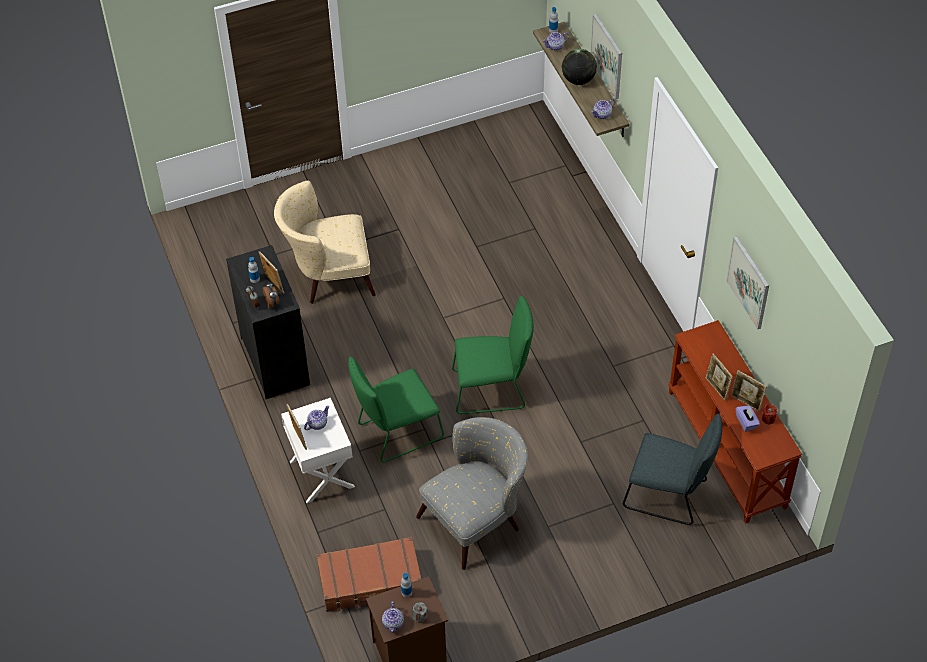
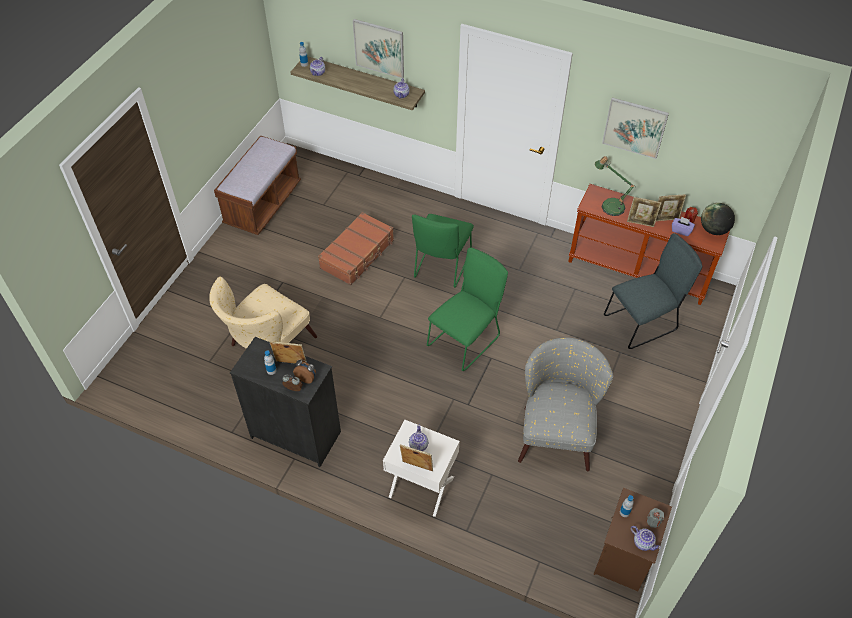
camera: 45 degrees left, 0 degrees up
(370, 581) = (542, 533): brown suitcase -> brown suitcase (358, 254)
(396, 432) = (438, 416): green chair -> green chair (441, 266)
(457, 147) = (263, 204): none -> brown bench
(578, 80) = (359, 83): globe -> globe (713, 230)
(710, 352) = (609, 205): none -> table lamp

